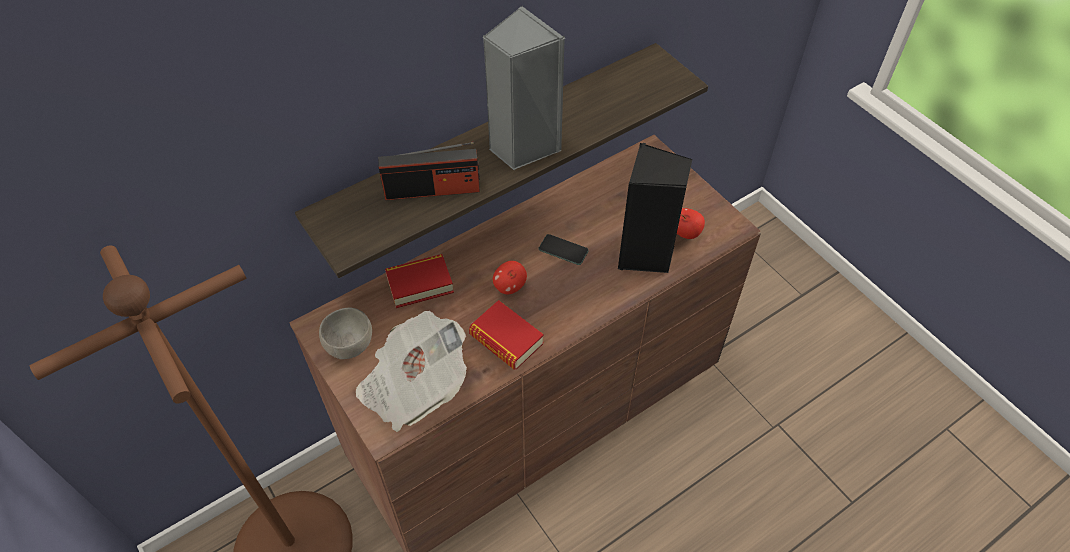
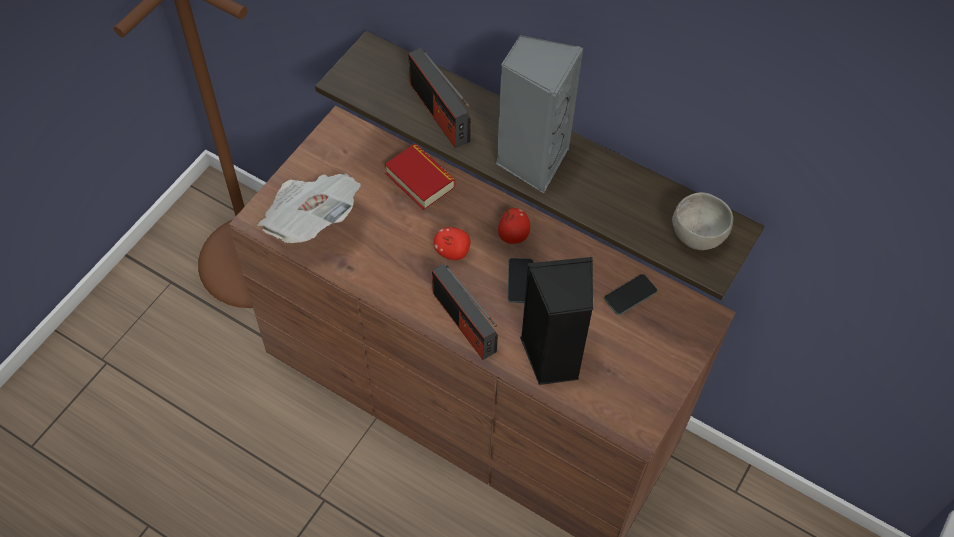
camera: 65 degrees right, 5 degrees up
(348, 345) = (331, 156): grey bowl -> grey bowl (697, 234)
(506, 339) = (390, 271): book -> none
(585, 303) = (464, 322): none -> radio
(610, 186) = (630, 295): none -> phone
(685, 232) = (604, 386): apple -> apple (513, 235)

